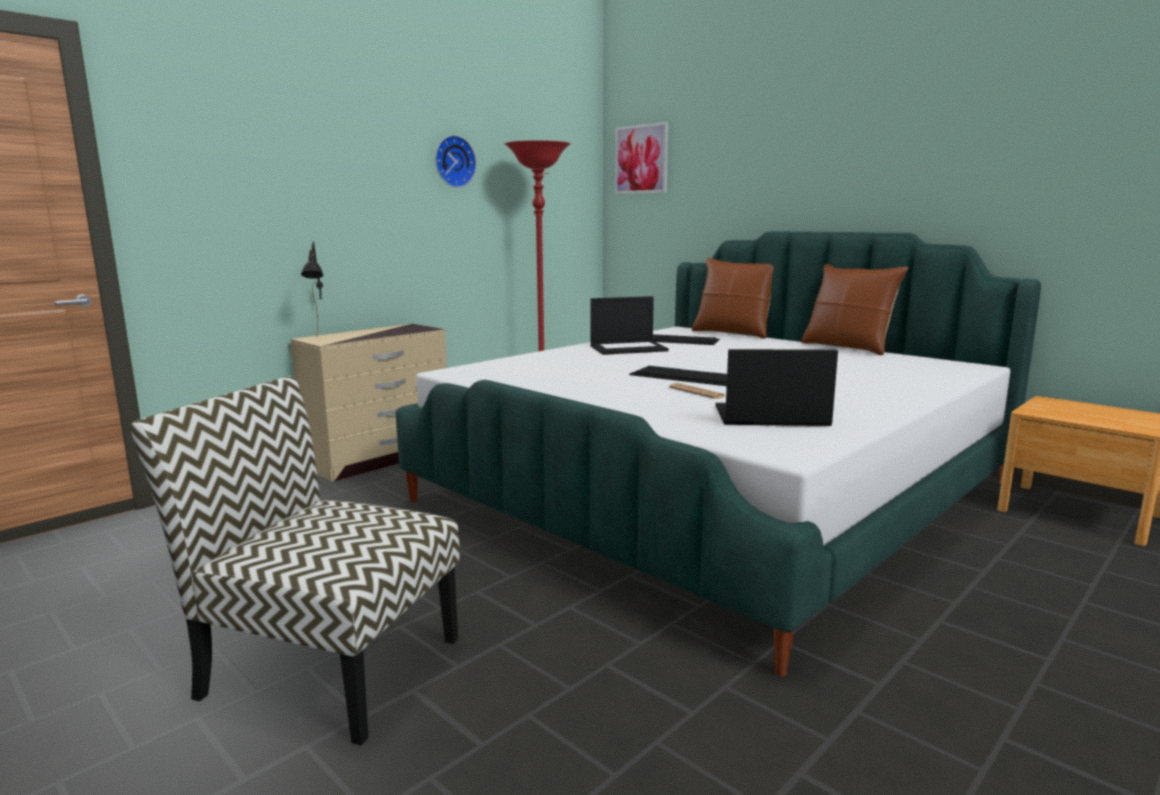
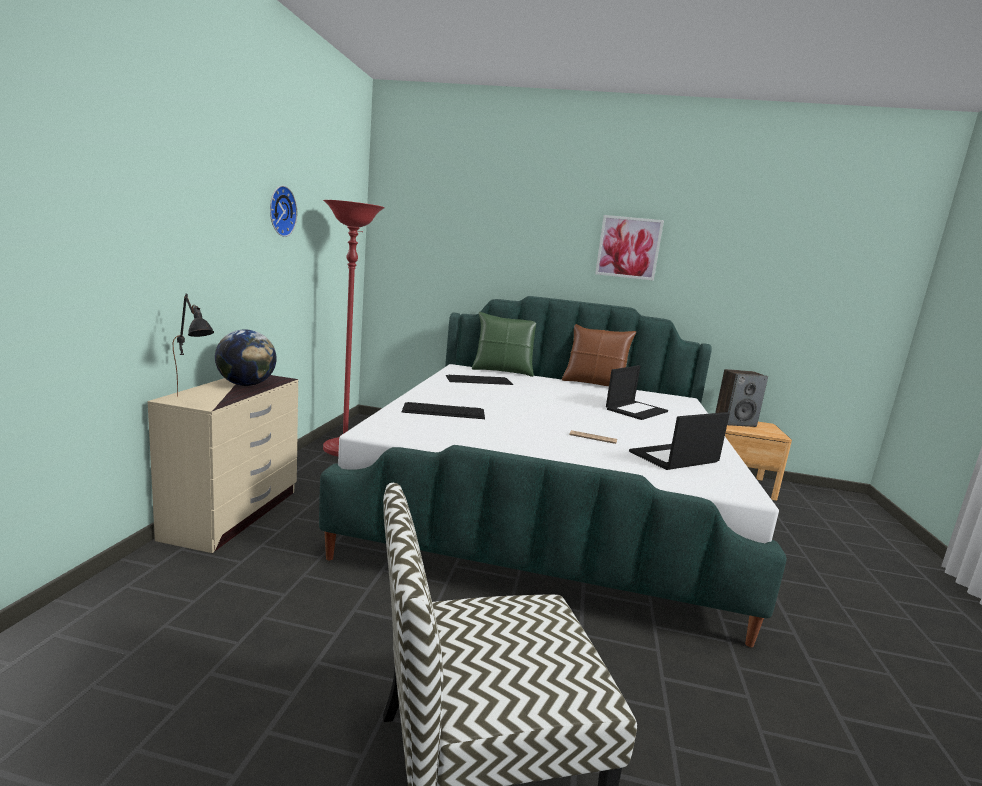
camera: 35 degrees left, 0 degrees up
(388, 331) = (246, 385): none -> globe
(629, 348) = (462, 391): laptop -> laptop (636, 410)
(641, 159) = (408, 223): picture -> picture (628, 247)
(683, 376) = (554, 421): keyboard -> keyboard (443, 411)
(733, 333) = (502, 371): brown pillow -> green pillow
(1084, 409) = (735, 422): none -> speaker

